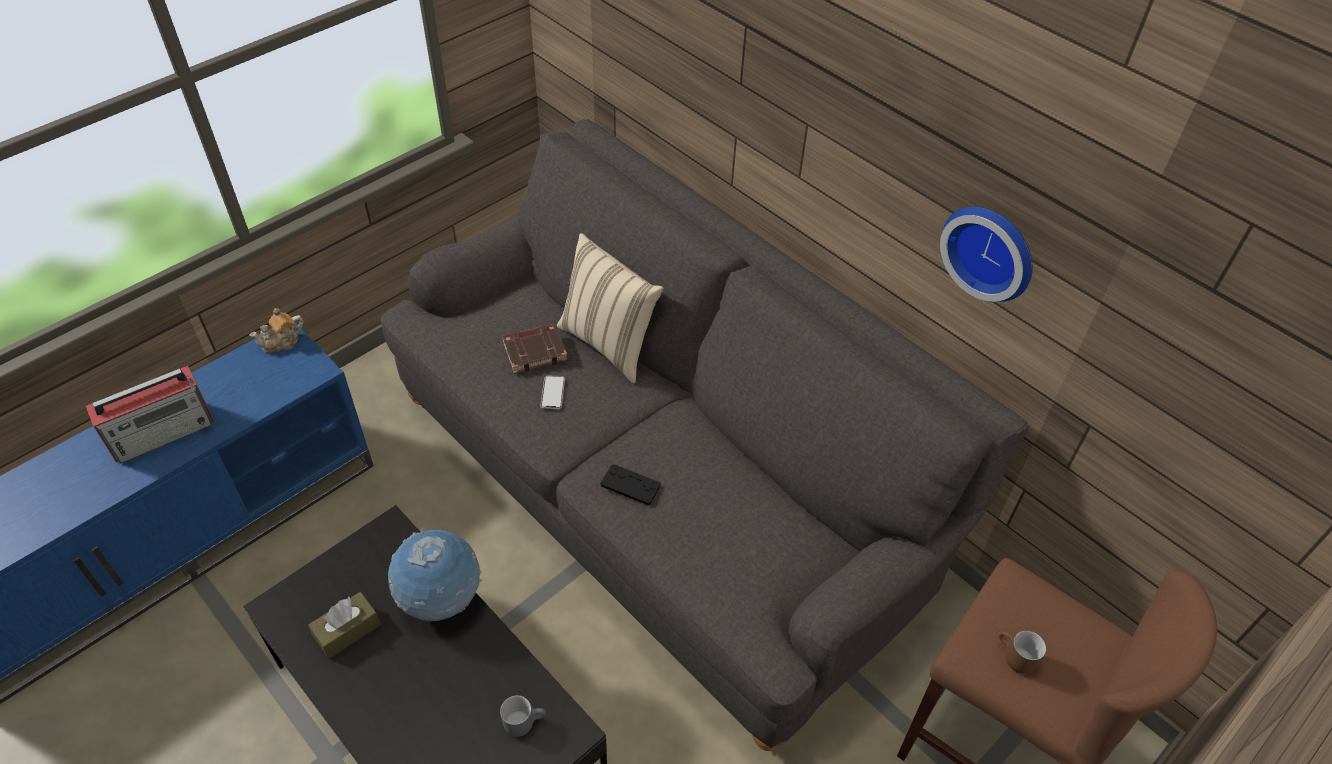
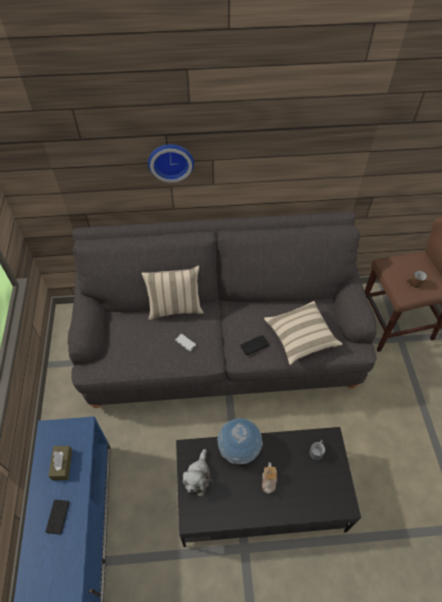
camera: 50 degrees left, 5 degrees up
(164, 432) = (58, 516): radio -> black game controller
(282, 342) = (50, 432): teapot -> teapot (269, 481)
(347, 630) = (226, 495): brown tissue box -> brown tissue box (62, 465)
(352, 572) = (198, 477): none -> plush toy
(535, 351) = (157, 335): brown book -> none
(711, 545) = (300, 337): none -> beige pillow
(991, 250) = (320, 159): wall clock -> wall clock (171, 160)

